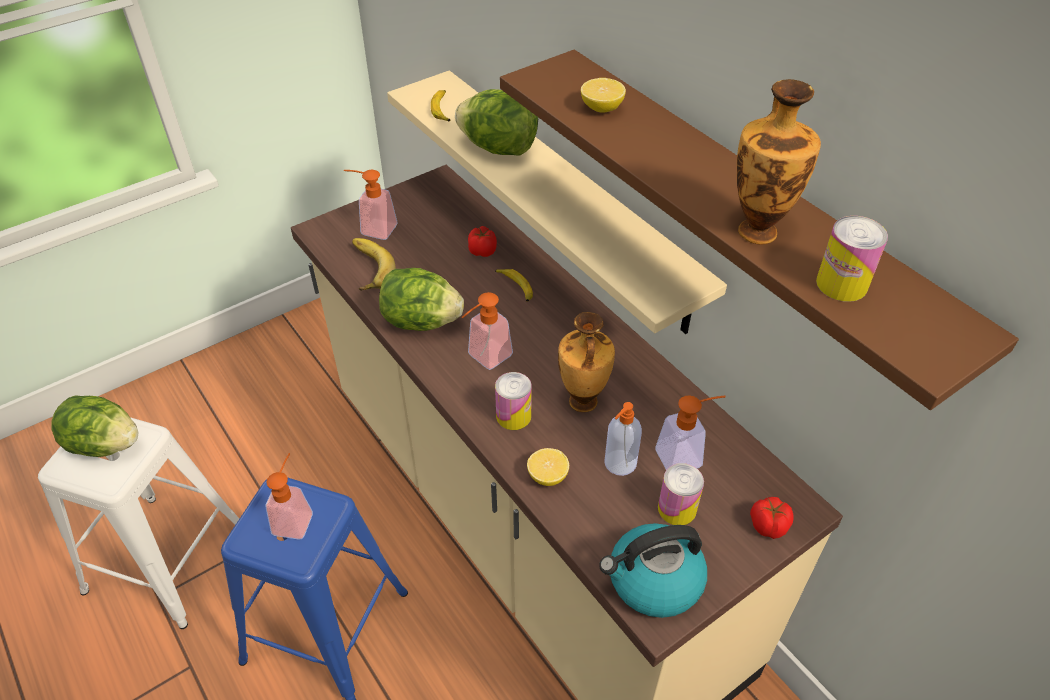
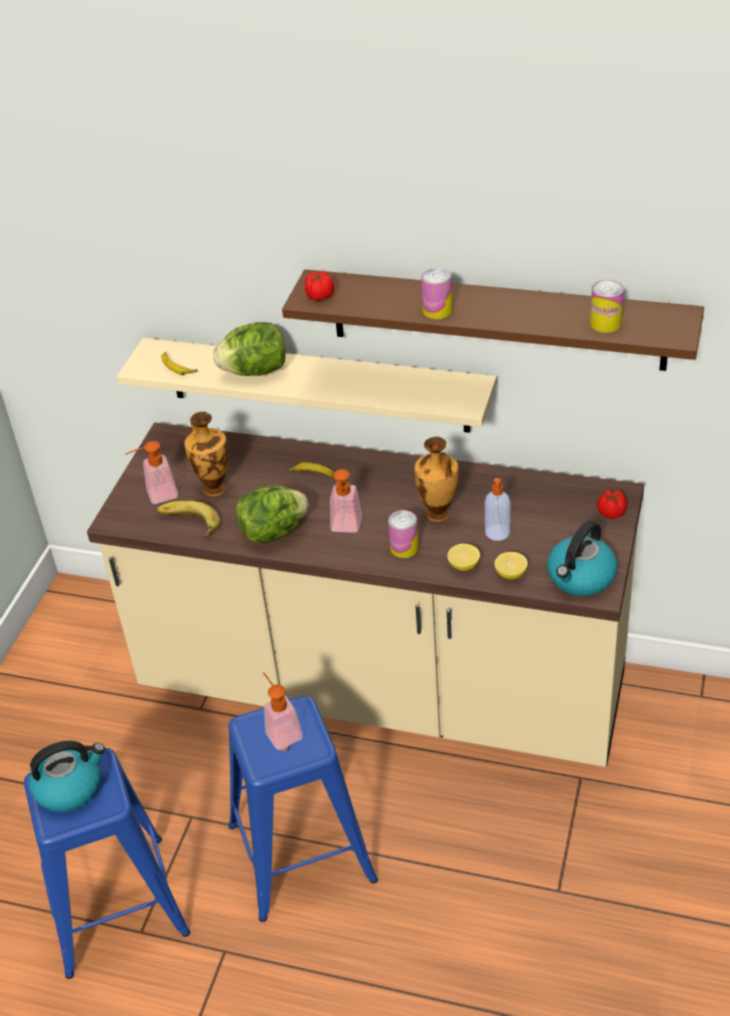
camera: 35 degrees left, 5 degrees down
(105, 444) = (70, 787): lettuce -> kettle
(164, 560) = (114, 906): white stool -> blue stool
(482, 251) = (260, 464): tomato -> tomato (319, 296)
(601, 108) = (372, 296): lemon -> lemon (511, 574)
(677, 509) = (555, 535): can -> can (437, 310)
(686, 456) = (530, 506): soap dispenser -> none
(758, 230) = (537, 318): vase -> vase (214, 488)

